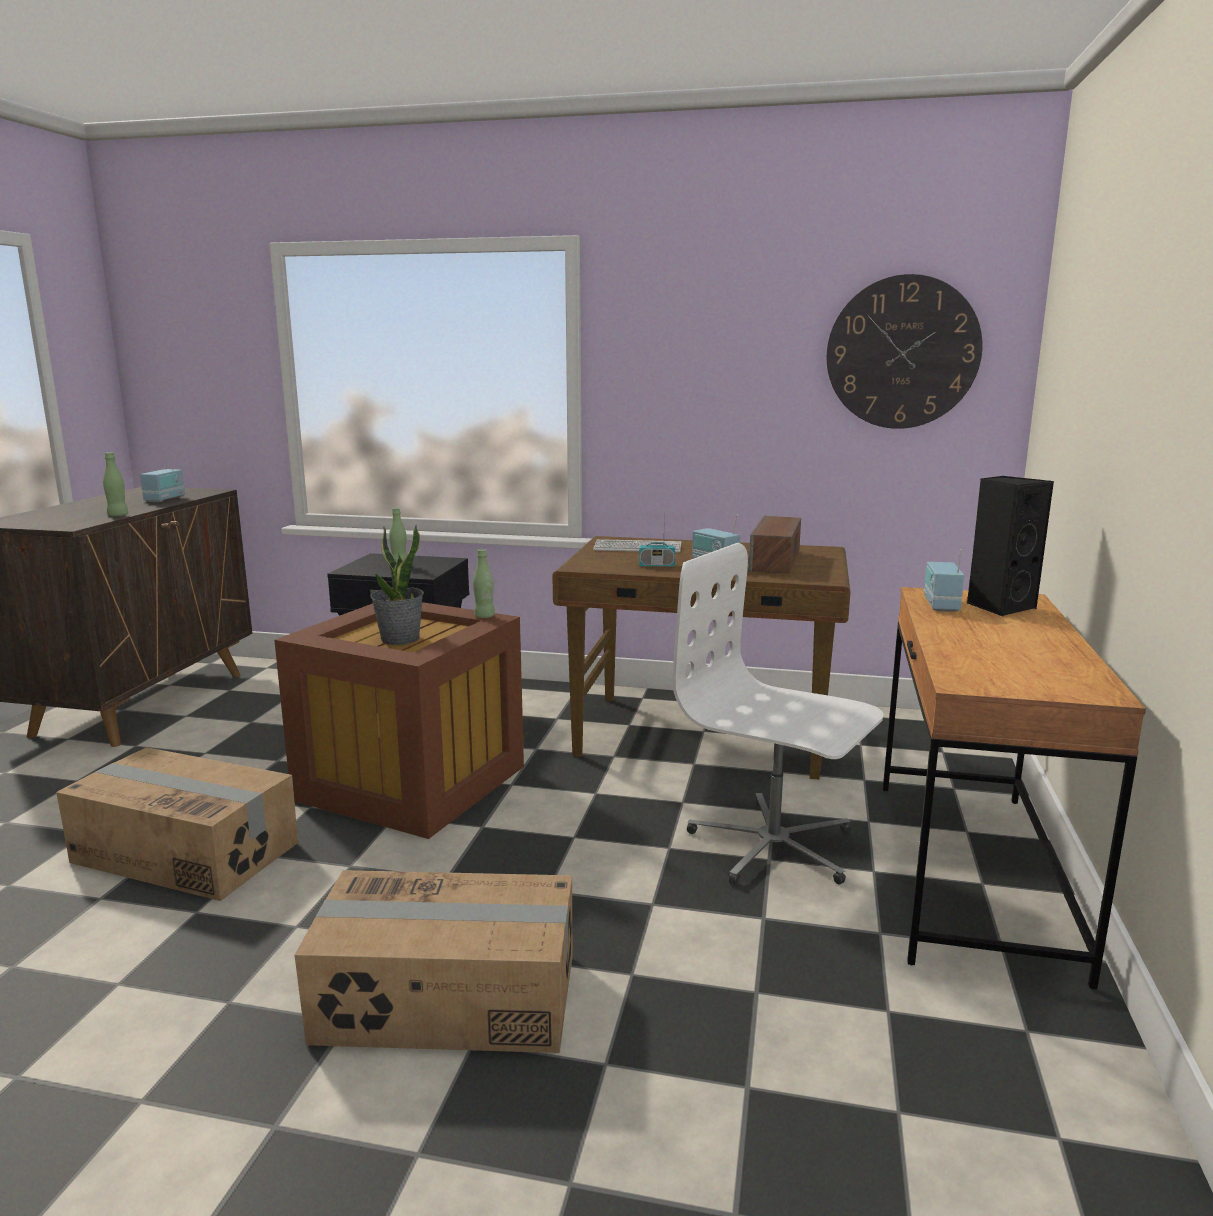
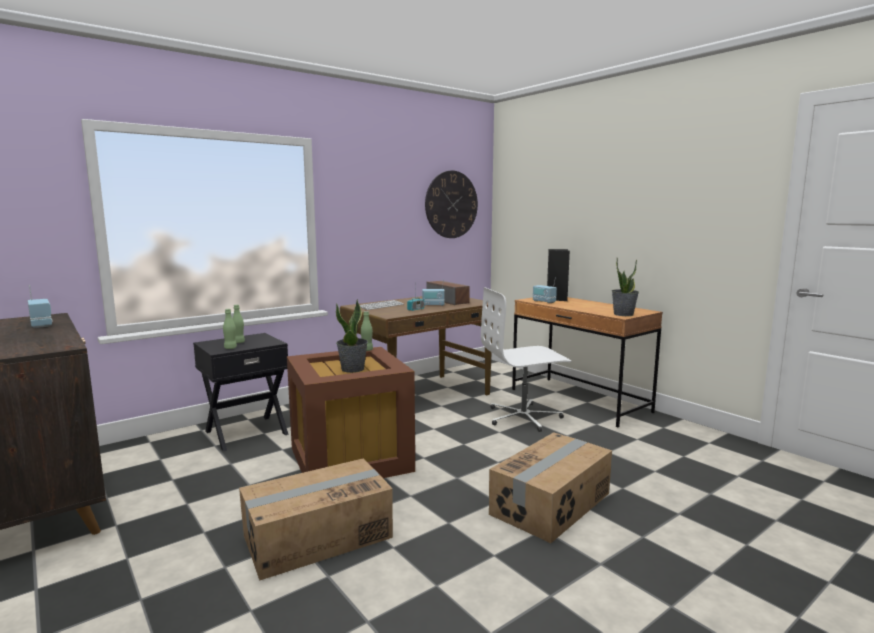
camera: 50 degrees left, 5 degrees down
(118, 515) = (65, 336): green bottle -> green bottle (230, 348)
(989, 681) = (623, 314): none -> potted plant

